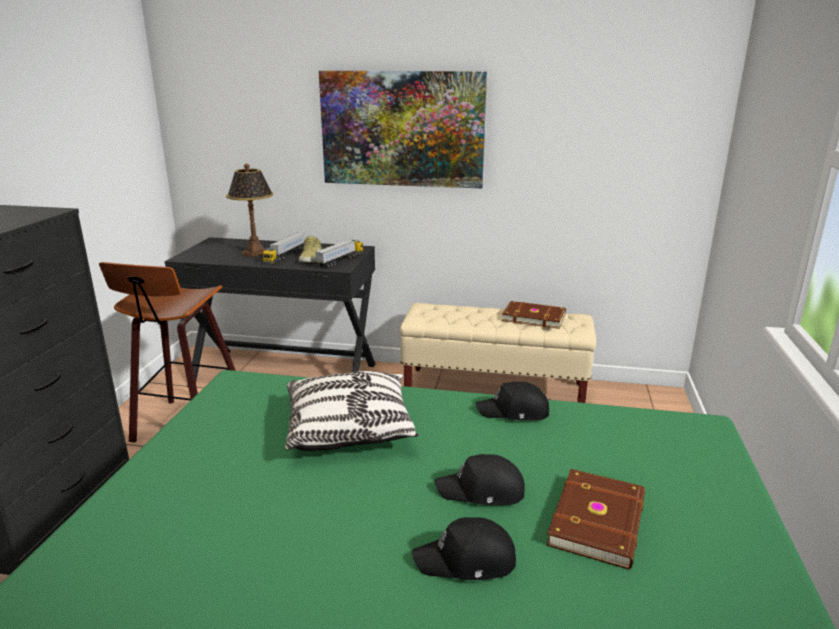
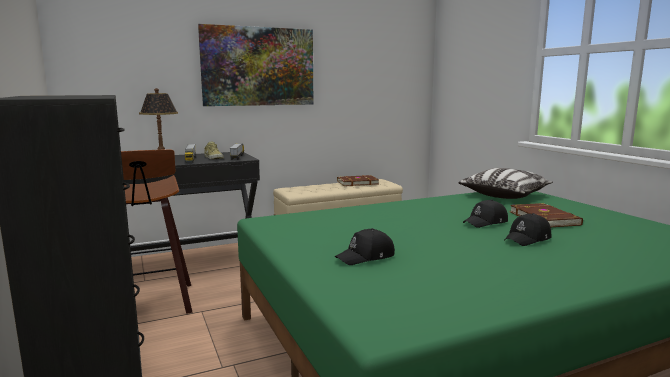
camera: 35 degrees left, 10 degrees down
(349, 428) = (378, 220): pillow -> pillow (504, 195)
(514, 412) = (440, 201): black cap -> black cap (366, 257)

